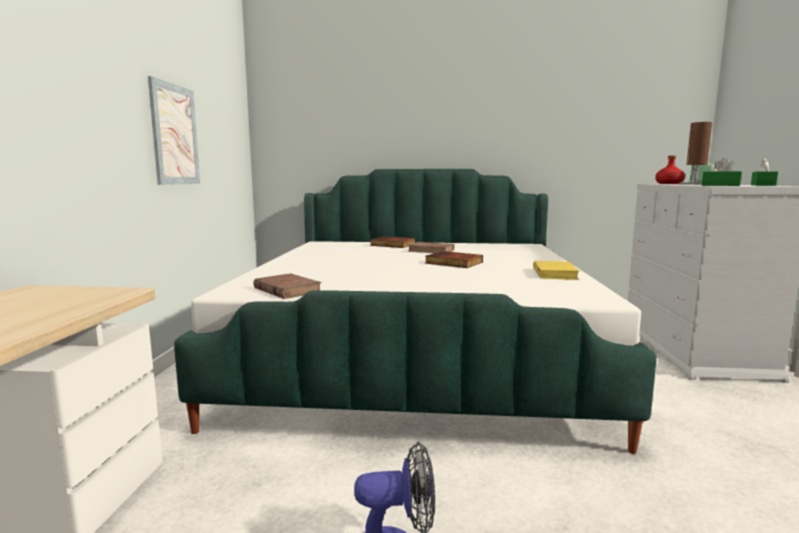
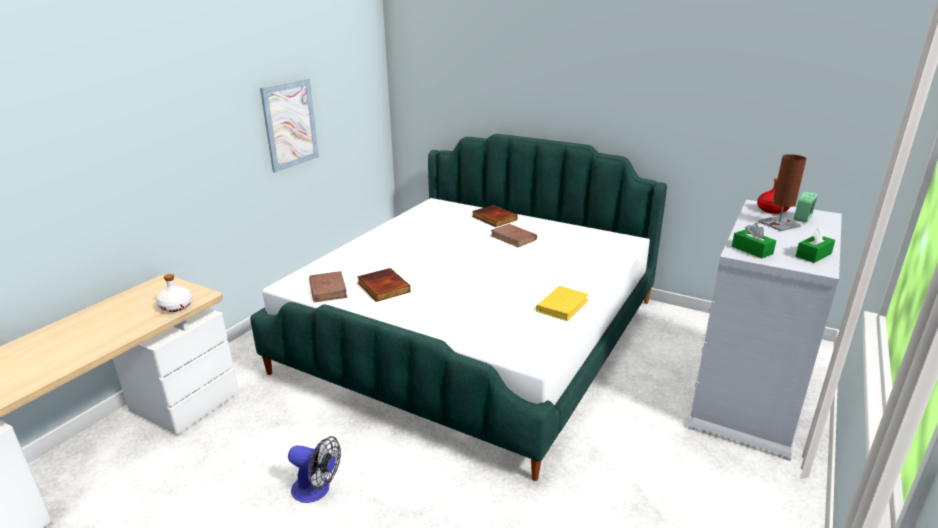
camera: 25 degrees right, 15 degrees up
(87, 303) = (176, 307): none -> white bottle
(453, 263) = (501, 267): book -> book (382, 287)

